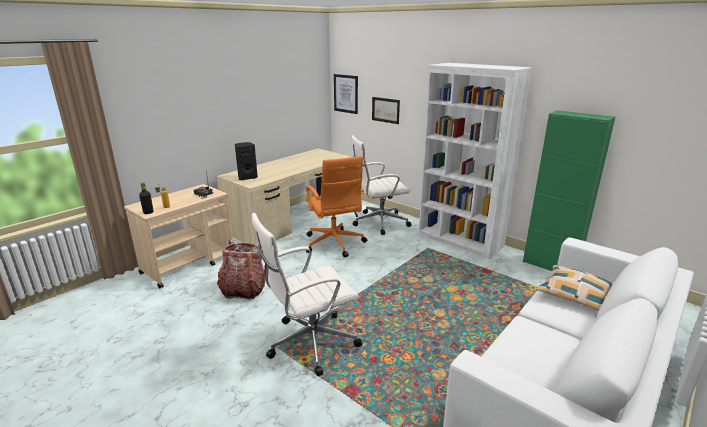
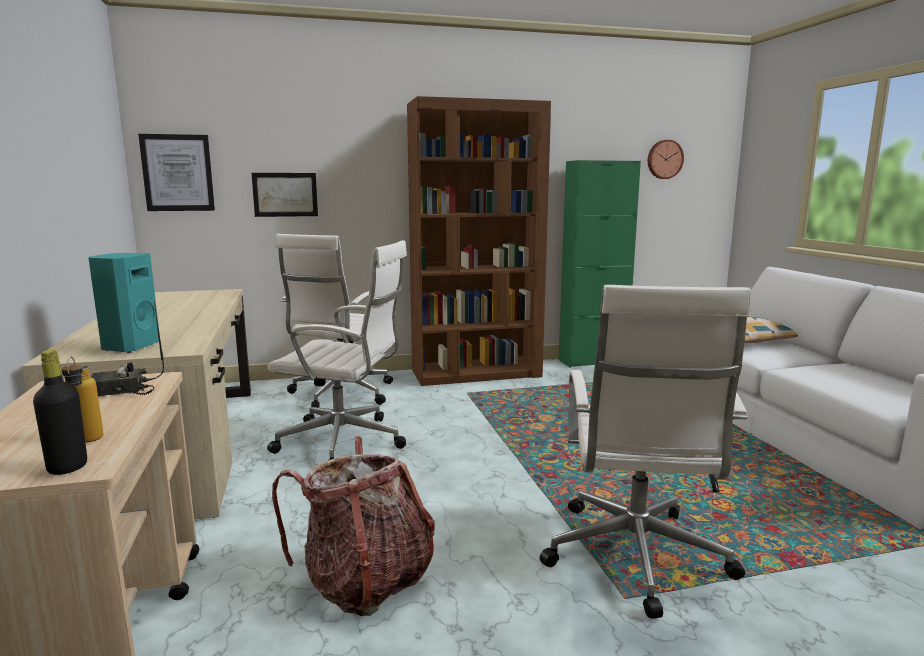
camera: 55 degrees left, 10 degrees down
(247, 177) = (129, 347): black speaker -> turquoise speaker
(334, 244) = (345, 442): orange office chair -> white office chair
(460, 240) = (476, 373): white bookcase -> brown bookcase
(664, 118) = (664, 159): none -> wall clock

